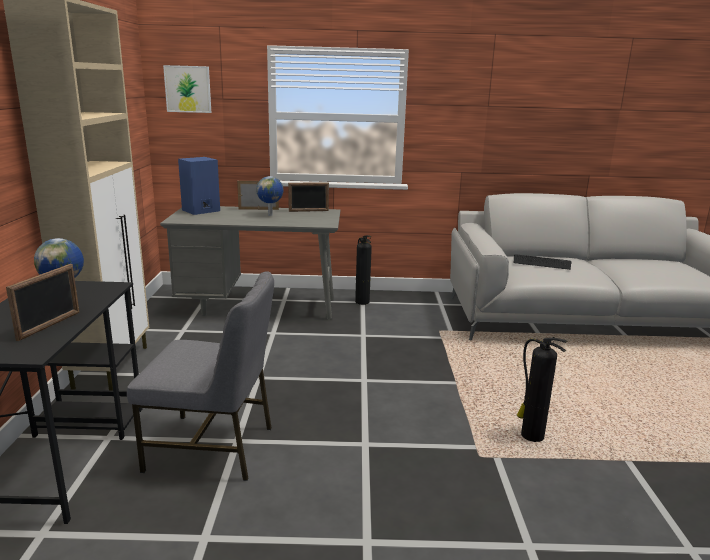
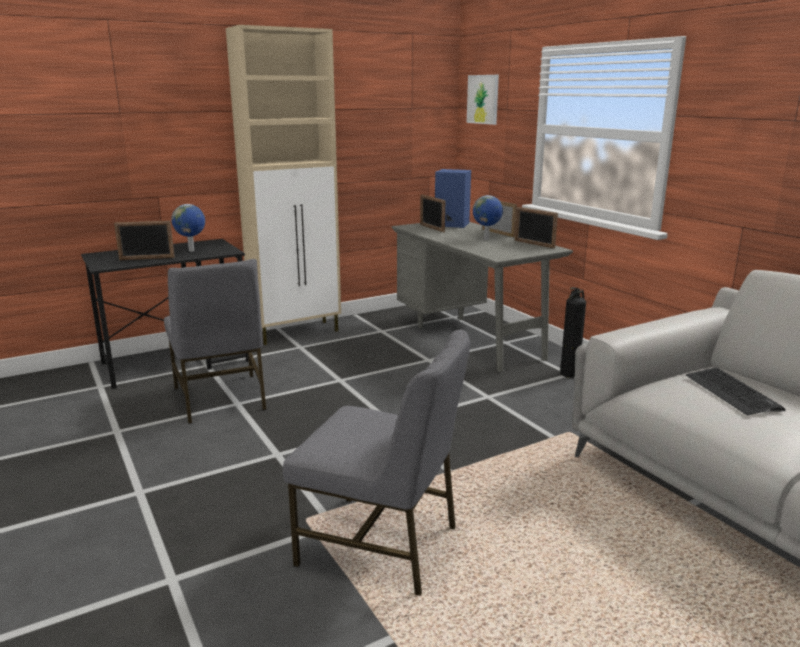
camera: 60 degrees right, 0 degrees up
(200, 217) = (431, 228): none -> picture frame
(531, 435) = (381, 546): fire extinguisher -> grey chair

